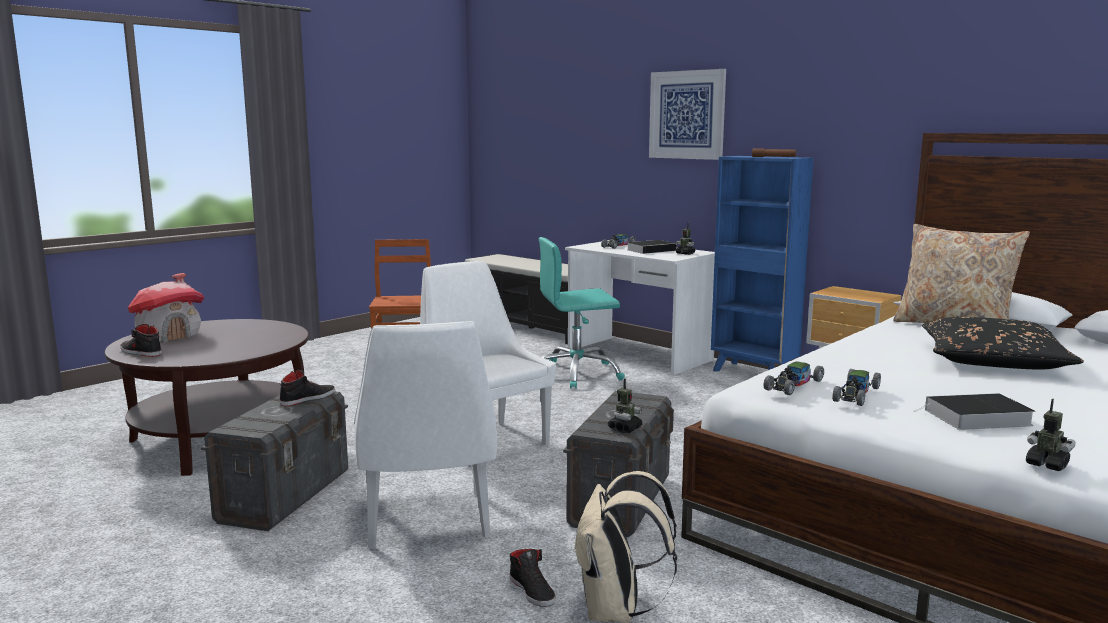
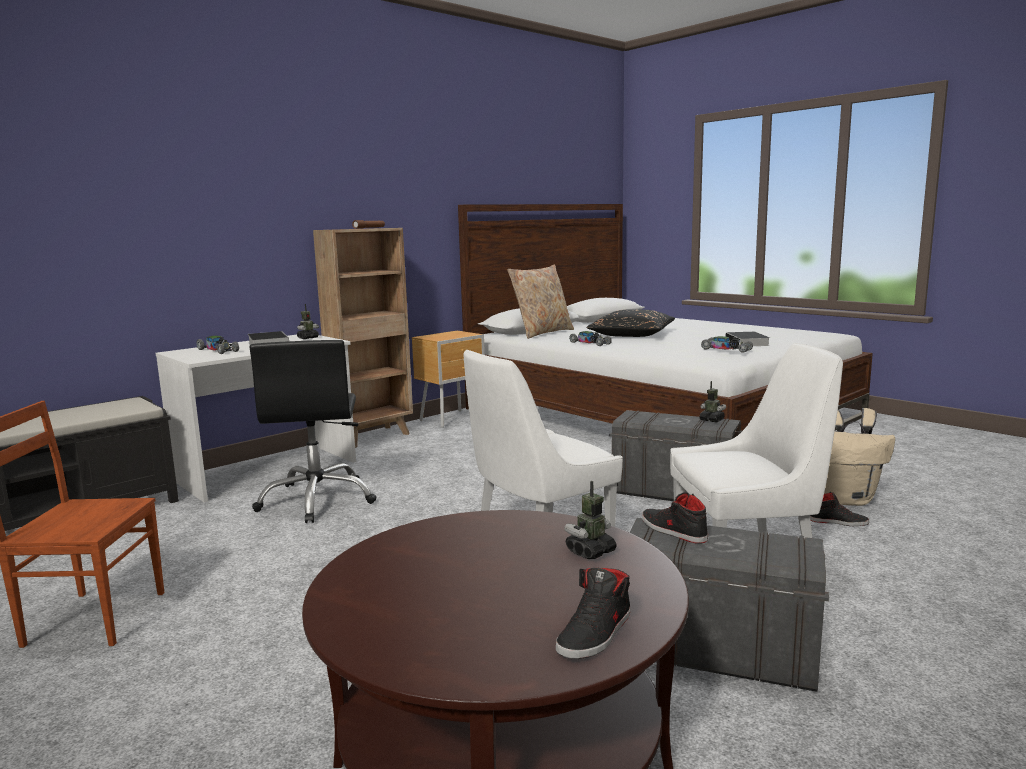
camera: 85 degrees left, 0 degrees up
(169, 336) = (452, 632): toy house -> none
(532, 591) = (838, 522): black shoe -> black shoe turned 45 degrees clockwise
(576, 374) = (317, 500): turquoise office chair -> black office chair
(687, 115) = (240, 186): picture -> none
(753, 373) = (373, 436): blue bookcase -> brown bookcase
(793, 385) = (712, 356): toy car -> toy car (590, 343)
(1046, 465) = (811, 342): toy robot -> toy robot (590, 551)

